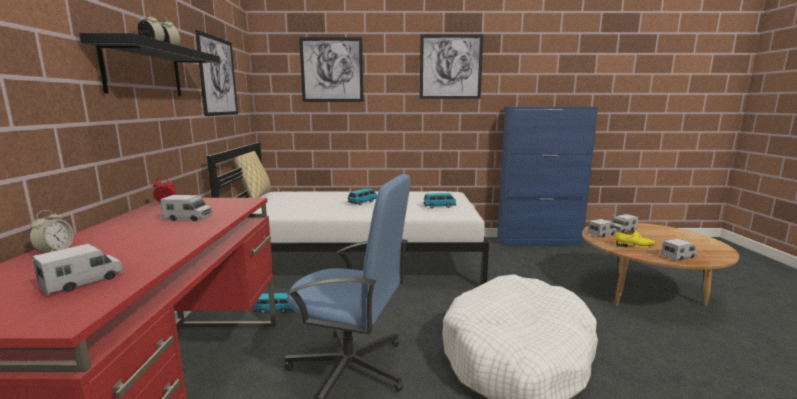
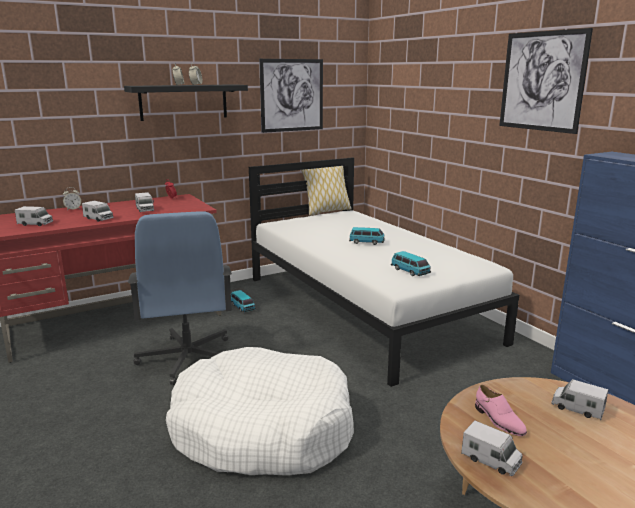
camera: 60 degrees right, 5 degrees up
(332, 70) = (422, 82): picture -> none
(601, 234) = (518, 391): toy truck -> toy truck (98, 218)
(634, 245) = (498, 420): yellow shoe -> pink shoe

